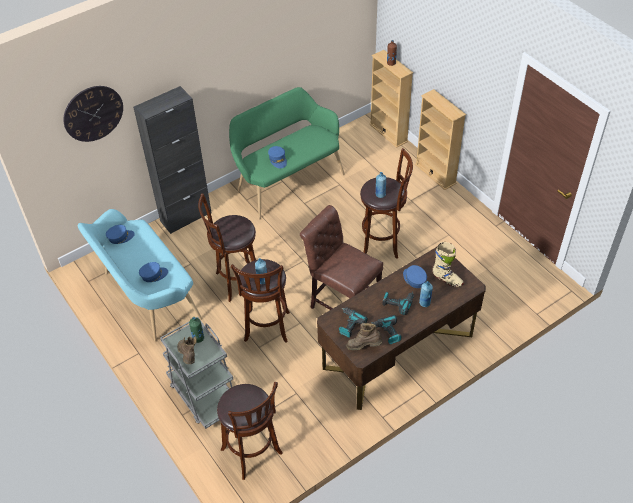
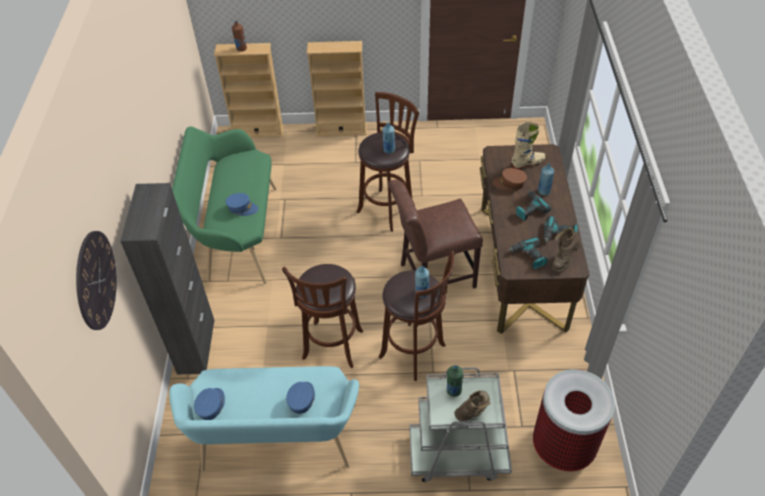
camera: 55 degrees left, 0 degrees up
(188, 356) = (473, 412): brown boot -> brown boot turned 120 degrees clockwise
(253, 454) = (563, 447): brown stool -> trash can
(414, 279) = (509, 183): blue cap -> brown cap

